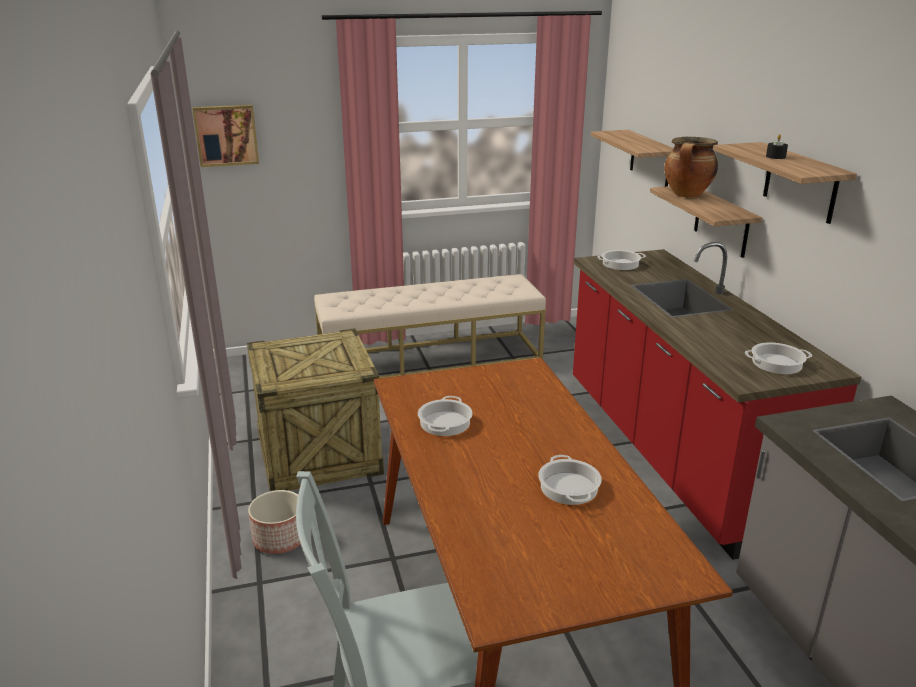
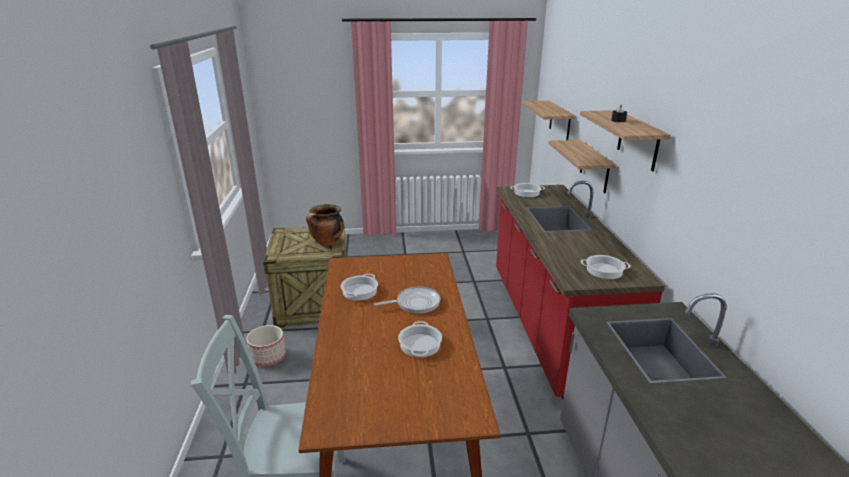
camera: 10 degrees right, 0 degrees up
(226, 135) = (282, 95): picture -> none
(431, 358) = (409, 248): beige bench -> none
(533, 432) = (415, 303): none -> frying pan
(687, 195) = (571, 147): cooking pot -> cooking pot (327, 243)

